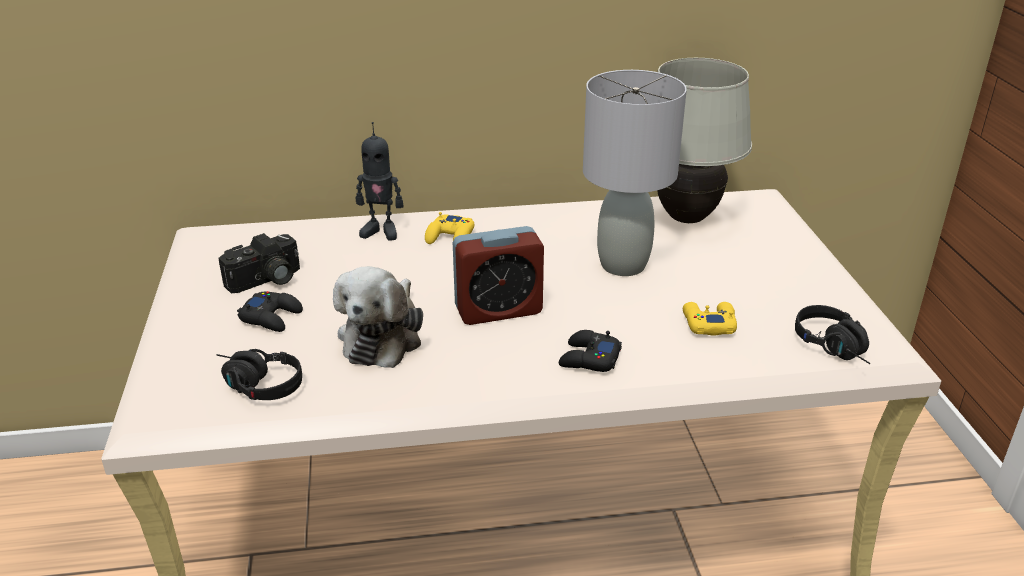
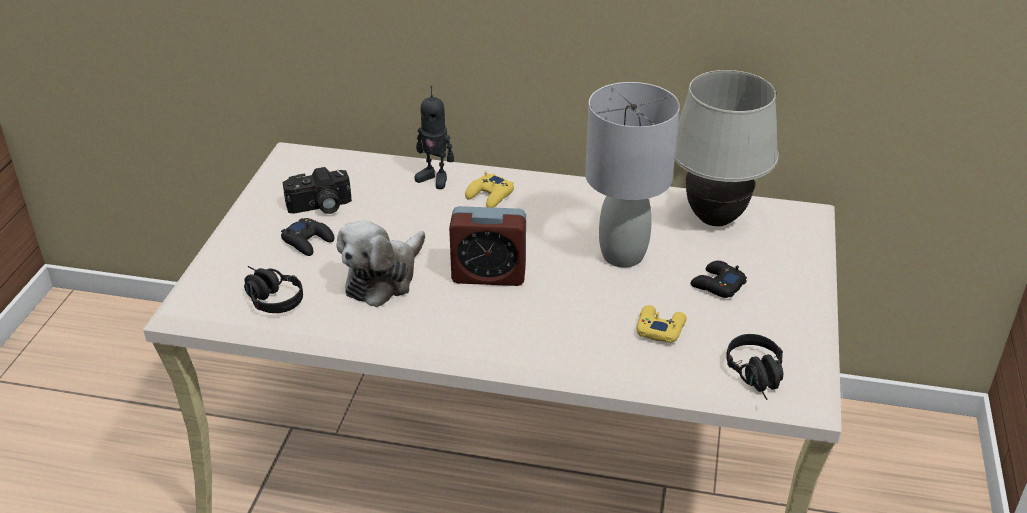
camera: 20 degrees right, 5 degrees up
(589, 359) = (535, 336): black game controller -> black game controller (717, 285)

